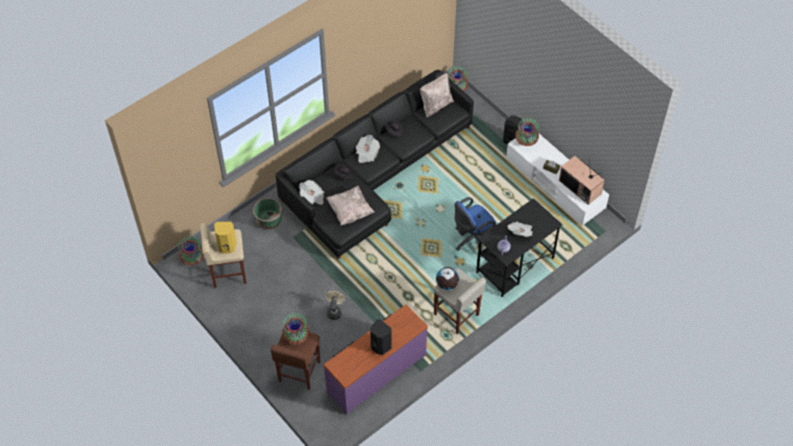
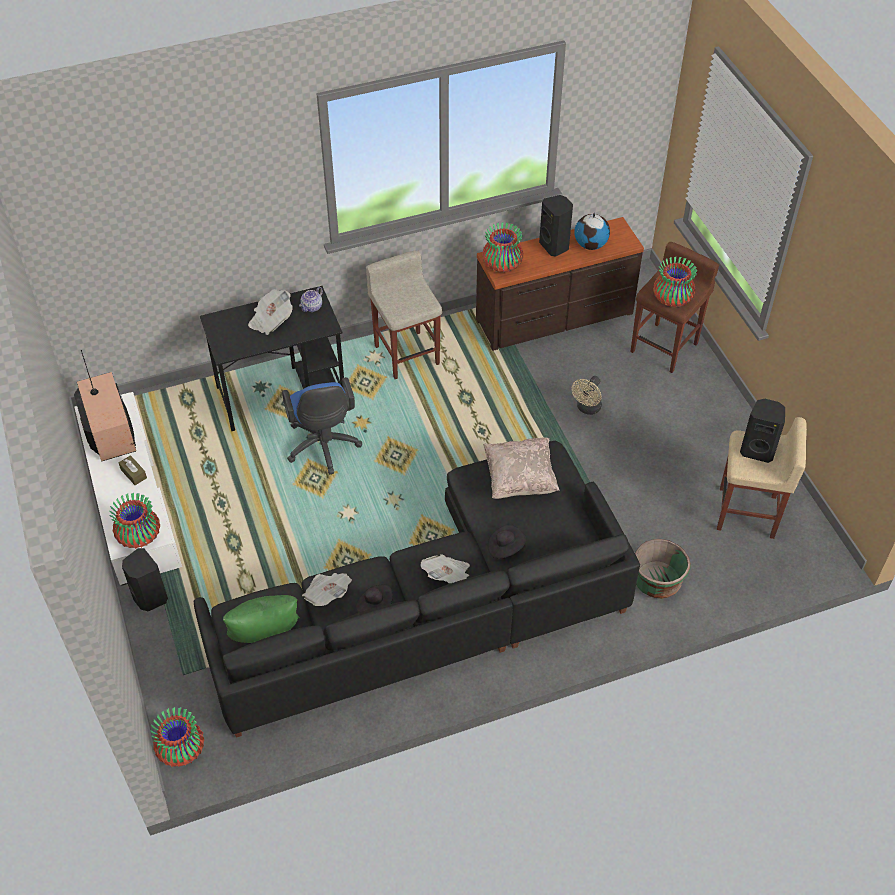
camera: 160 degrees left, 5 degrees down
(192, 258) = (808, 555): vase -> vase (502, 265)
(227, 247) = (757, 450): yellow speaker -> black speaker
(312, 197) = (578, 523): newspaper -> newspaper (327, 595)
(375, 373) = (555, 318): purple dresser -> brown dresser
(436, 105) = (265, 637): beige pillow -> green pillow
(446, 284) = (419, 305): globe -> globe (591, 245)
(472, 240) = (323, 448): blue office chair -> blue office chair turned 90 degrees clockwise

